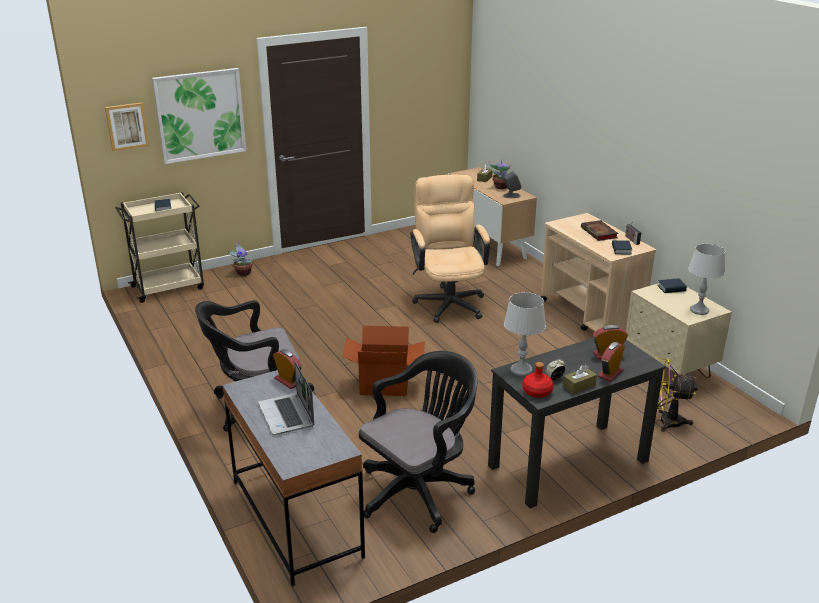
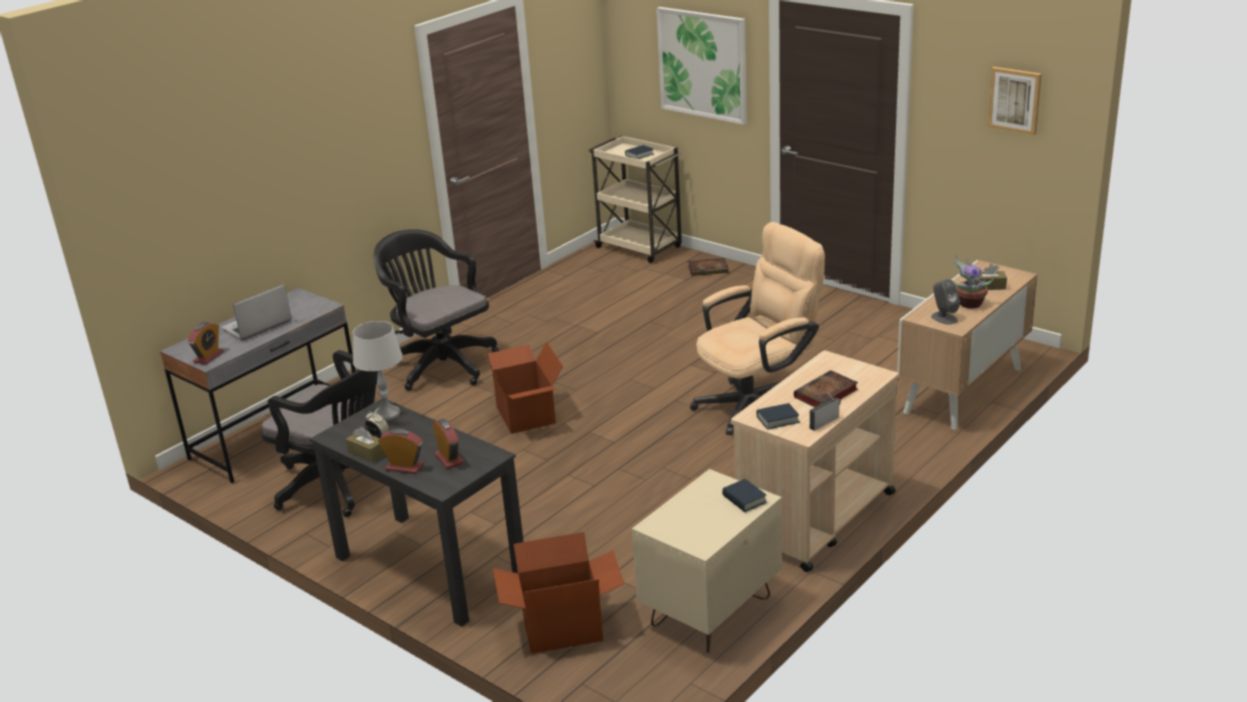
camera: 70 degrees right, 0 degrees up
(127, 126) = (634, 54): picture -> picture (1015, 100)
(243, 272) = (709, 269): potted plant -> book
(288, 381) = (314, 310): alarm clock -> alarm clock (209, 357)
(537, 391) = (345, 431): red bottle -> none
(664, 421) = (562, 627): yellow fan -> cardboard box
(699, 310) = (687, 531): grey table lamp -> none

